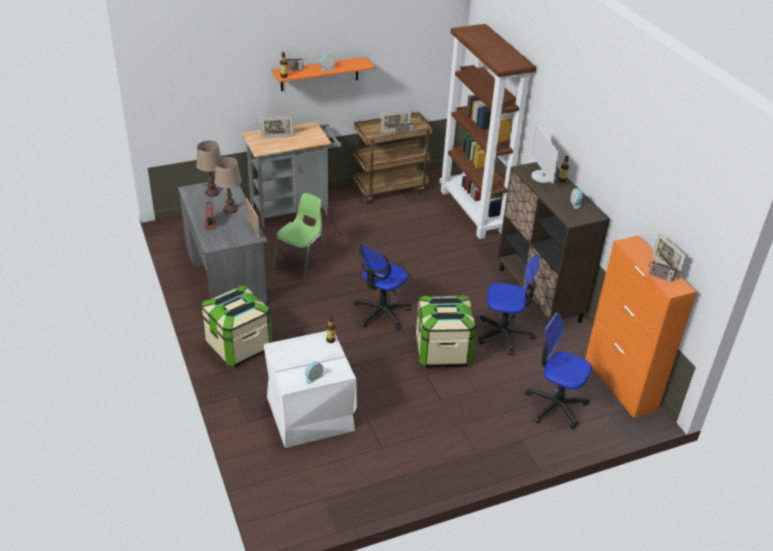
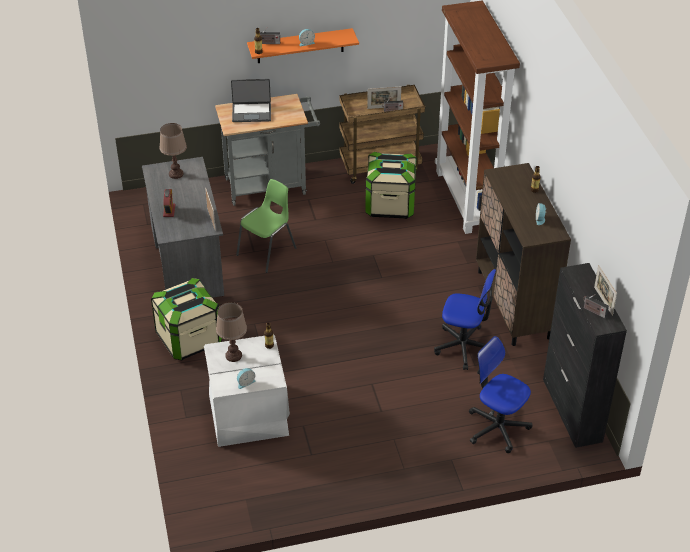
camera: 10 degrees right, 5 degrees up
(230, 209) = (191, 195): brown table lamp -> brown table lamp (234, 356)
(277, 137) = (251, 112): picture frame -> laptop
(381, 313) = (340, 312): office chair -> none
(442, 351) = (394, 360): storage box -> storage box (390, 204)
(543, 177) = (515, 184): monitor -> none
(620, 384) = (572, 410): orange cabinet -> black cabinet

